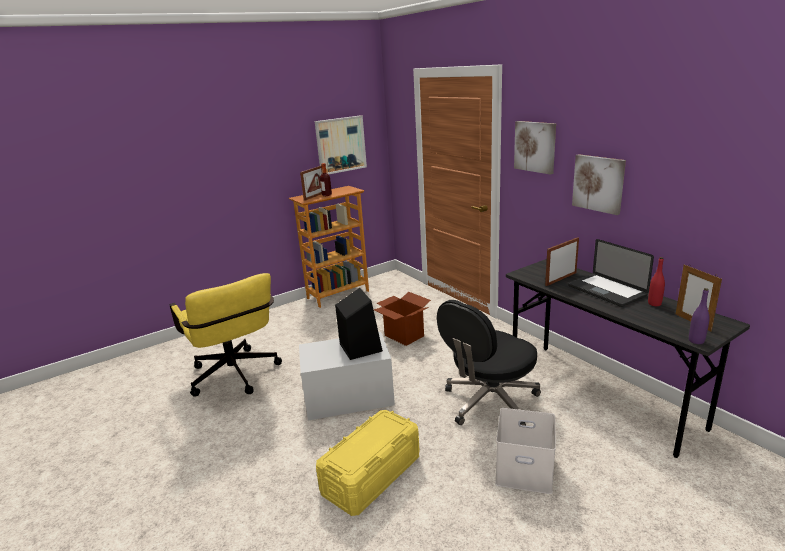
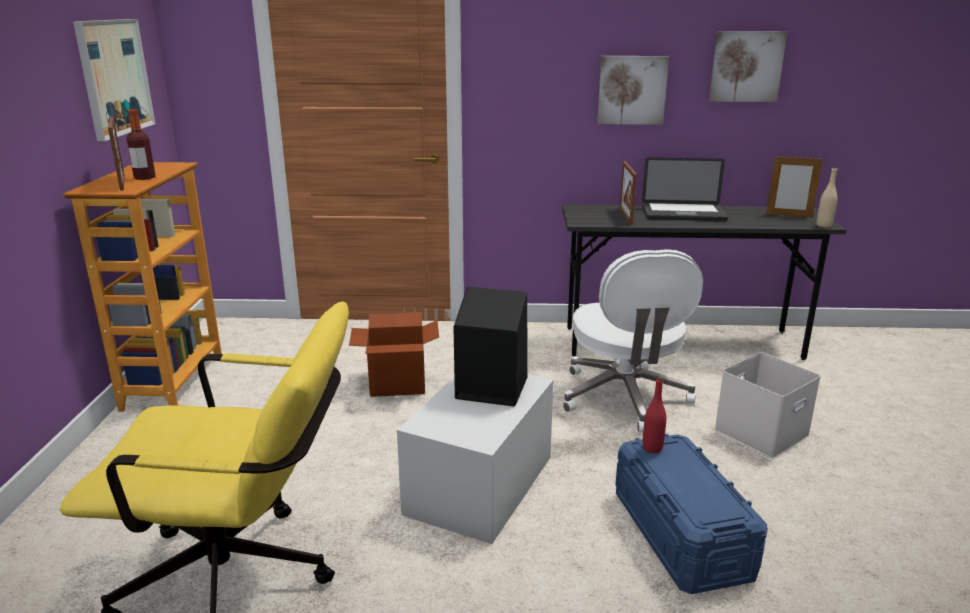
camera: 55 degrees left, 0 degrees up
(372, 475) = (681, 534): yellow storage box -> blue storage box
(489, 402) = (624, 398): black office chair -> white office chair
(535, 146) = (529, 52): picture -> picture (746, 66)
(654, 304) = (736, 212): red bottle -> red bottle (652, 448)
(696, 341) = (824, 225): purple bottle -> beige bottle

